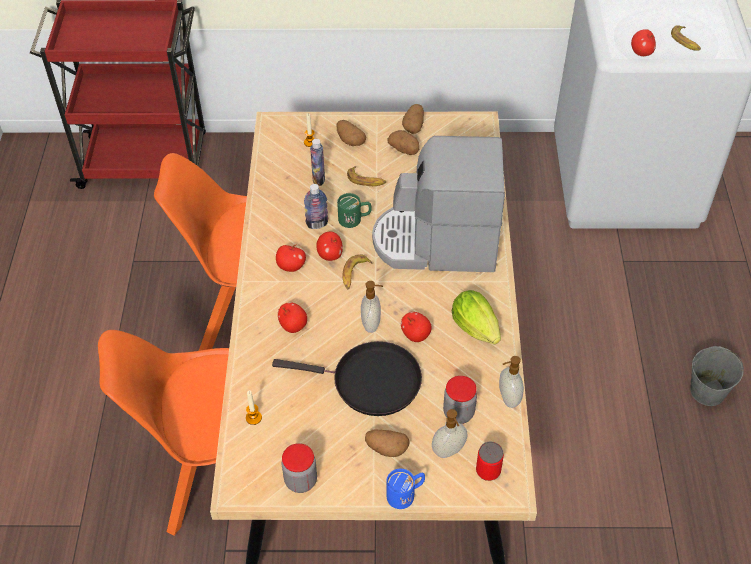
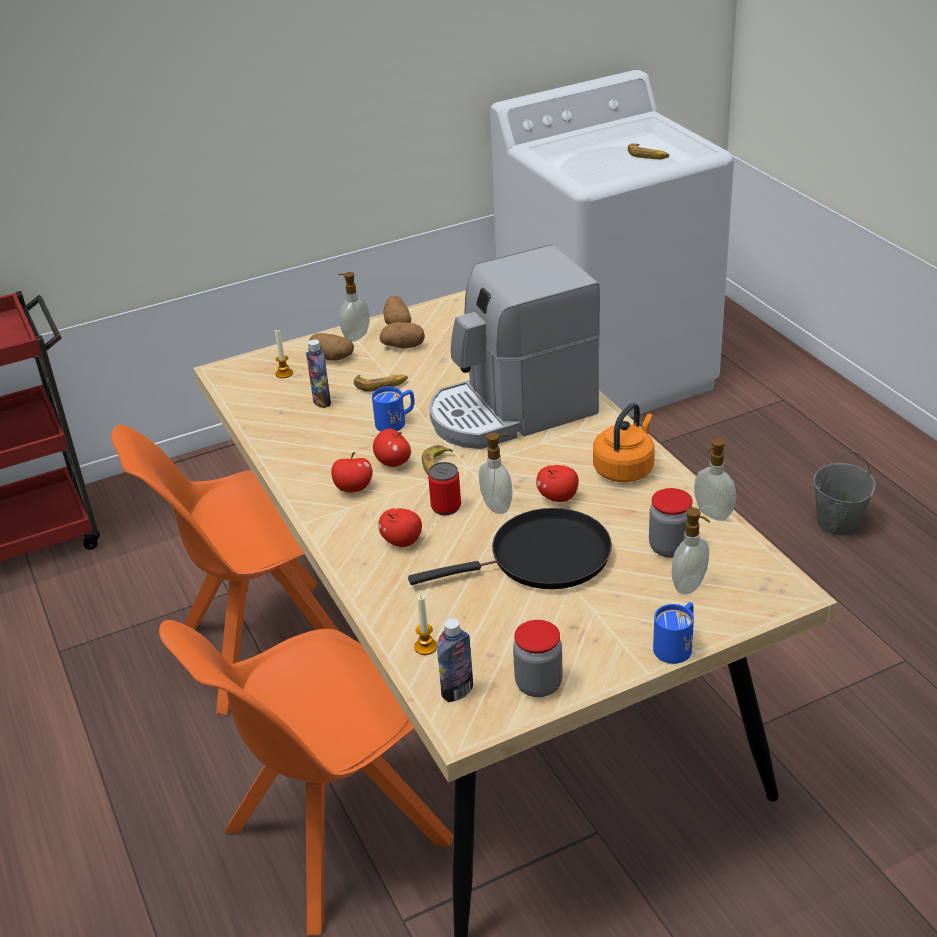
camera: 25 degrees left, 15 degrees down
(317, 224) = (353, 441): bottle -> bottle (457, 691)
(355, 219) = (396, 422): green mug -> blue mug
(378, 126) = (355, 336): none -> soap dispenser
(386, 448) = (615, 612): potato -> none
(477, 330) = (625, 469): lettuce -> orange kettle
(488, 471) = (750, 586): can -> can (446, 507)
(641, 53) = (612, 174): apple -> none

